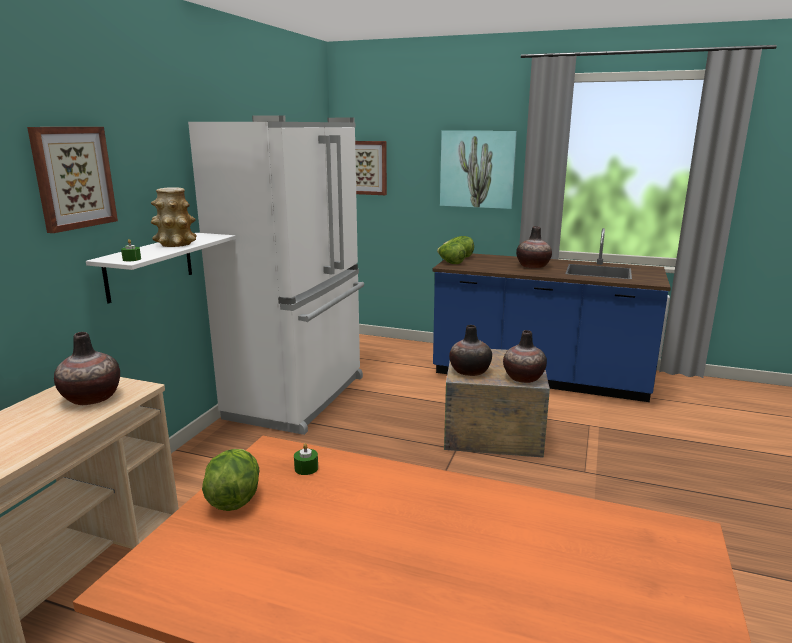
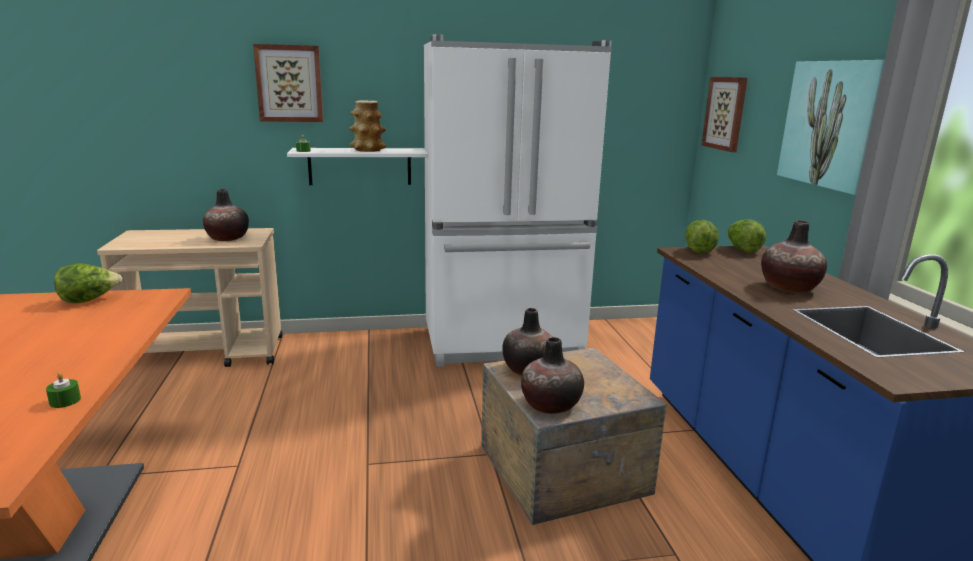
camera: 60 degrees right, 0 degrees up
(306, 468) = (134, 309): green candle -> green candle (65, 401)

